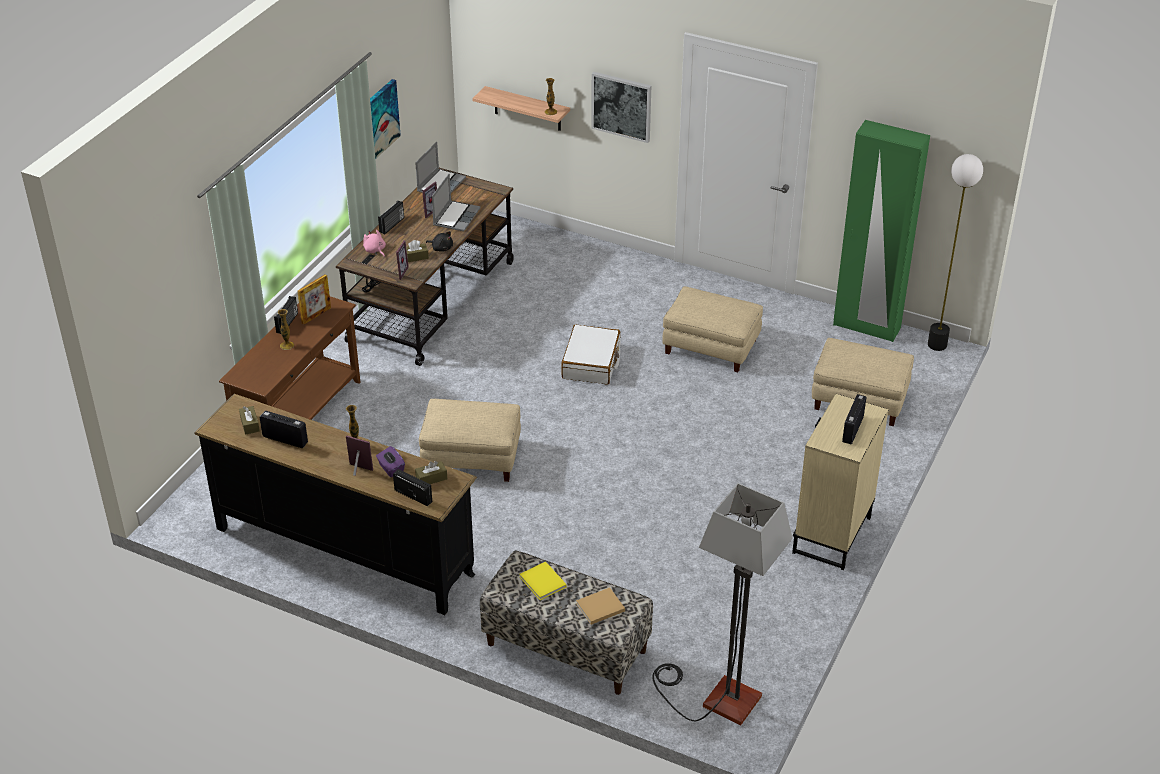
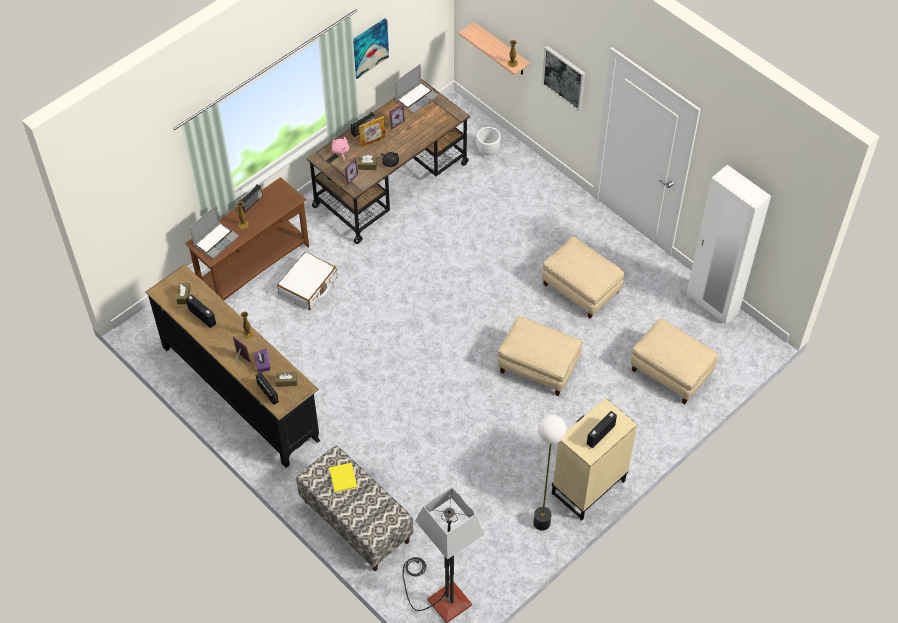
camera: 20 degrees right, 15 degrees up
(316, 315) = (274, 202): picture frame -> picture frame (372, 142)
(456, 217) = (414, 134): laptop -> laptop (216, 240)
(472, 457) = (360, 338): beige ottoman -> beige ottoman (539, 366)
(531, 245) = (488, 151): none -> white planter
(591, 363) = (484, 278): white suitcase -> white suitcase (308, 286)
(599, 608) = (372, 512): beige book -> none
(866, 327) = (712, 304): green wardrobe -> white wardrobe
(936, 345) = (759, 337): floor lamp -> floor lamp (541, 522)

